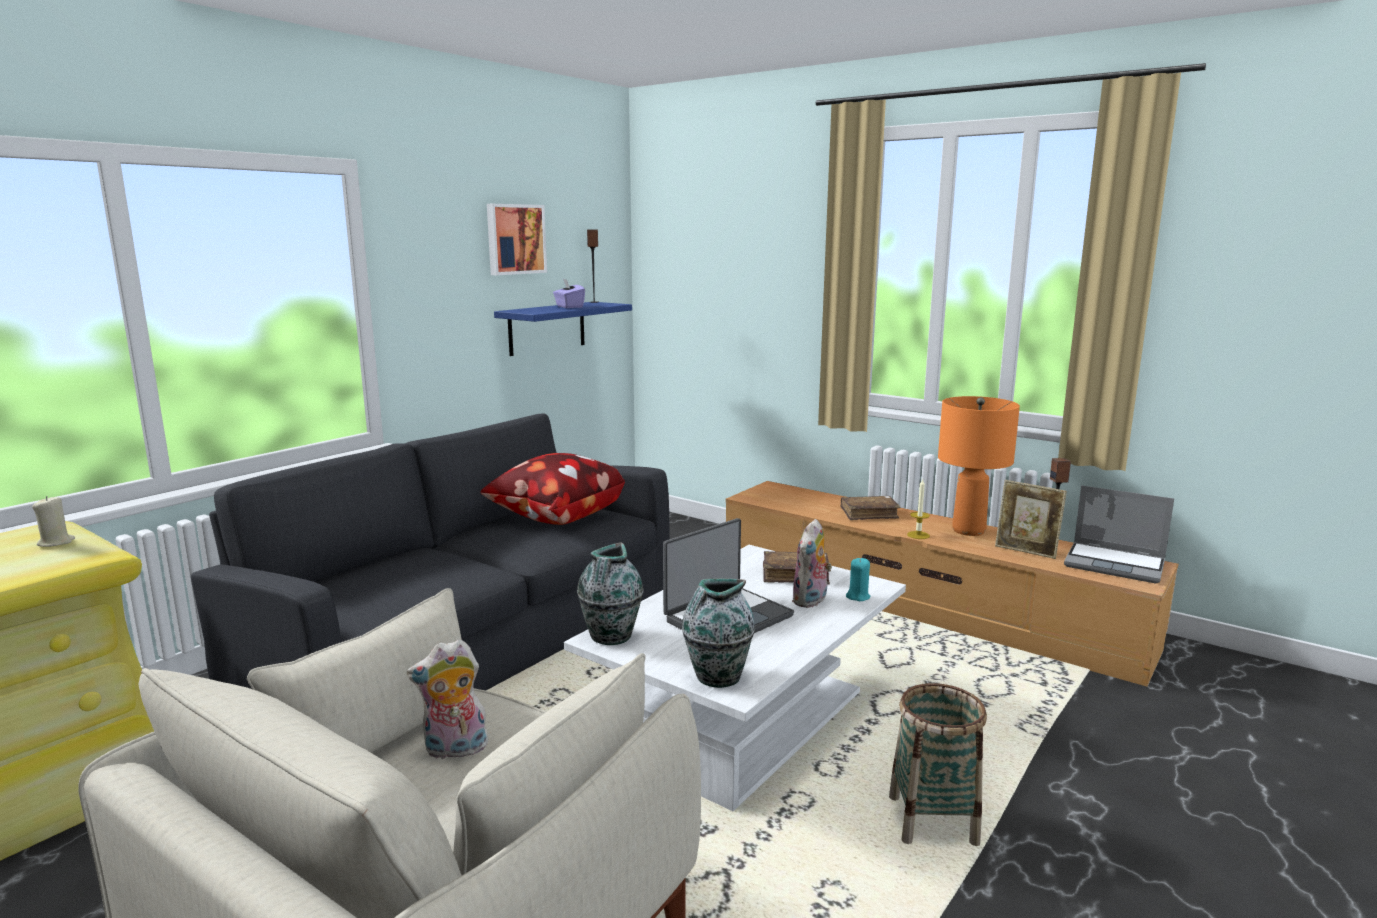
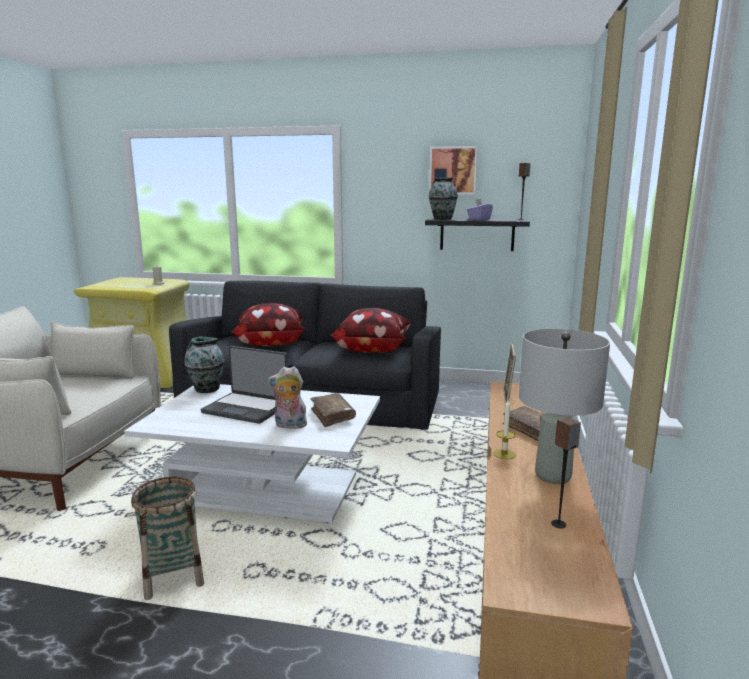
camera: 65 degrees right, 0 degrees up
(412, 568) = (270, 343): none -> pillow
(455, 750) = (80, 384): plush toy -> none
(547, 328) = (477, 234): blue shelf -> black shelf
(717, 677) = (164, 418): vase -> vase (442, 219)
(858, 596) = (308, 438): turquoise candle -> none
(968, 530) = (552, 475): orange table lamp -> grey table lamp
(1026, 551) = (528, 510): picture frame -> picture frame (507, 398)
(1115, 564) = (558, 570): laptop -> none

